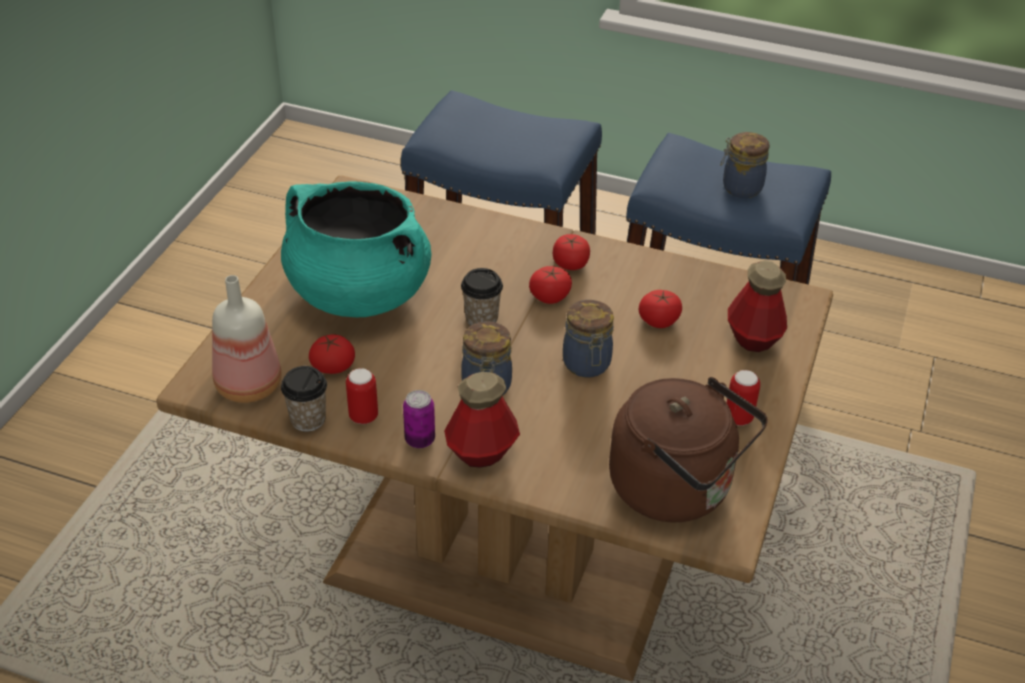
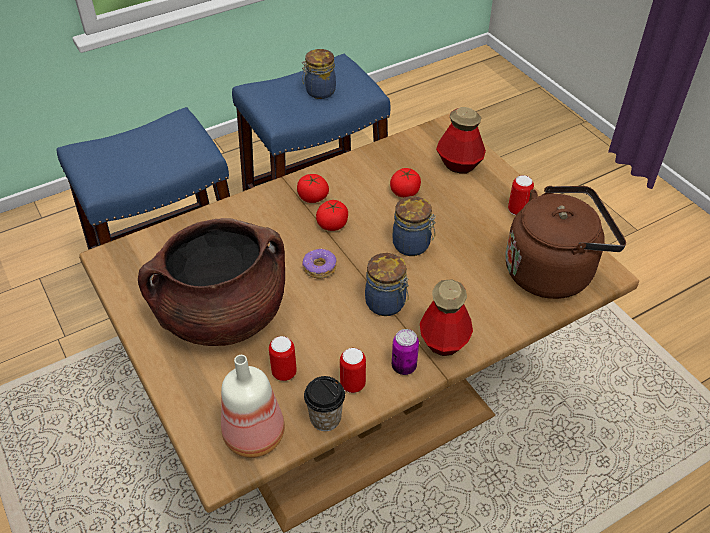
camera: 50 degrees left, 5 degrees up
(333, 366) = (284, 373): tomato -> can
(358, 293) = (223, 316): turquoise cooking pot -> brown cooking pot
(481, 319) = (319, 268): cup -> donut

